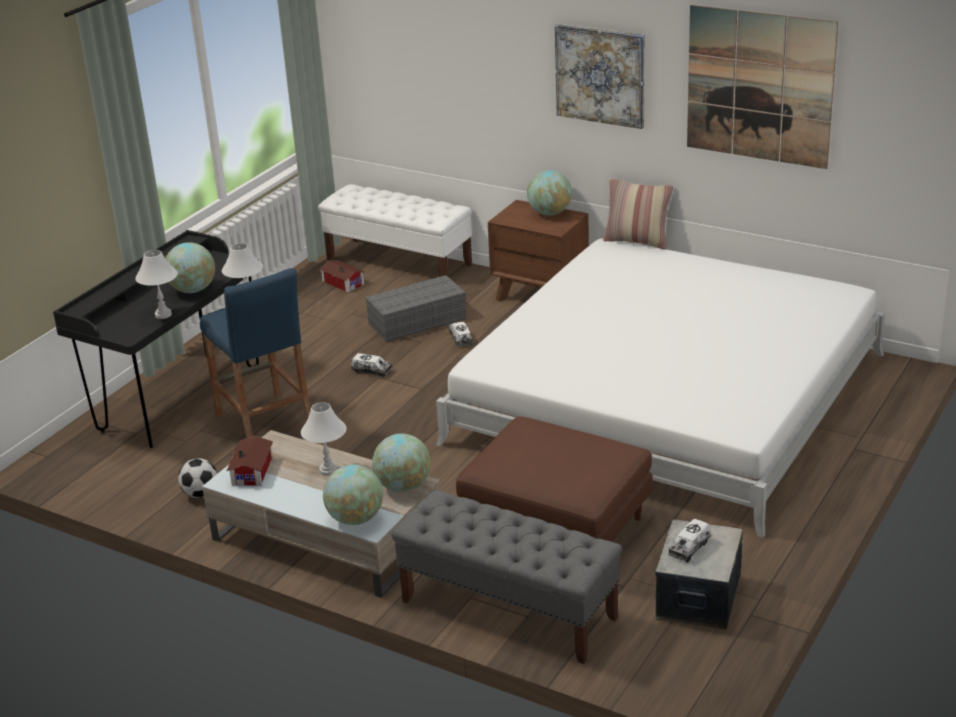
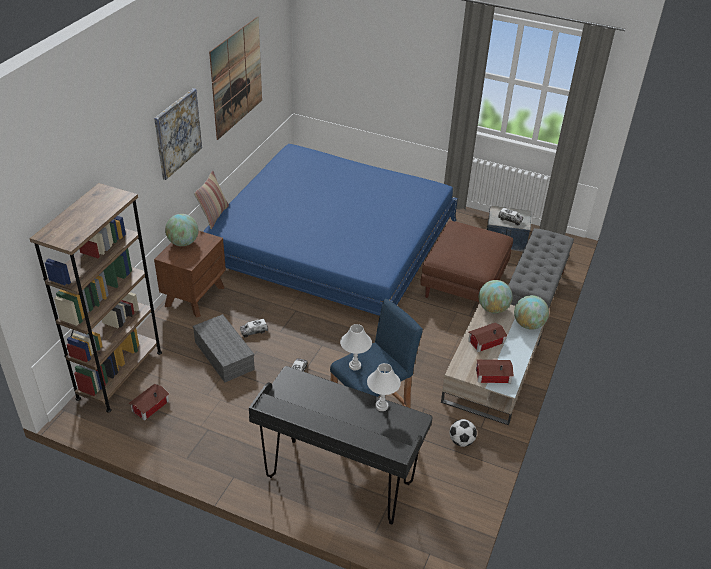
camera: 100 degrees left, 10 degrees up
(193, 290) = (339, 396): globe -> none
(328, 470) = (485, 341): white table lamp -> toy house
(399, 262) = (120, 375): white bench -> brown bookcase
(667, 398) = (332, 245): white bed -> blue bed

